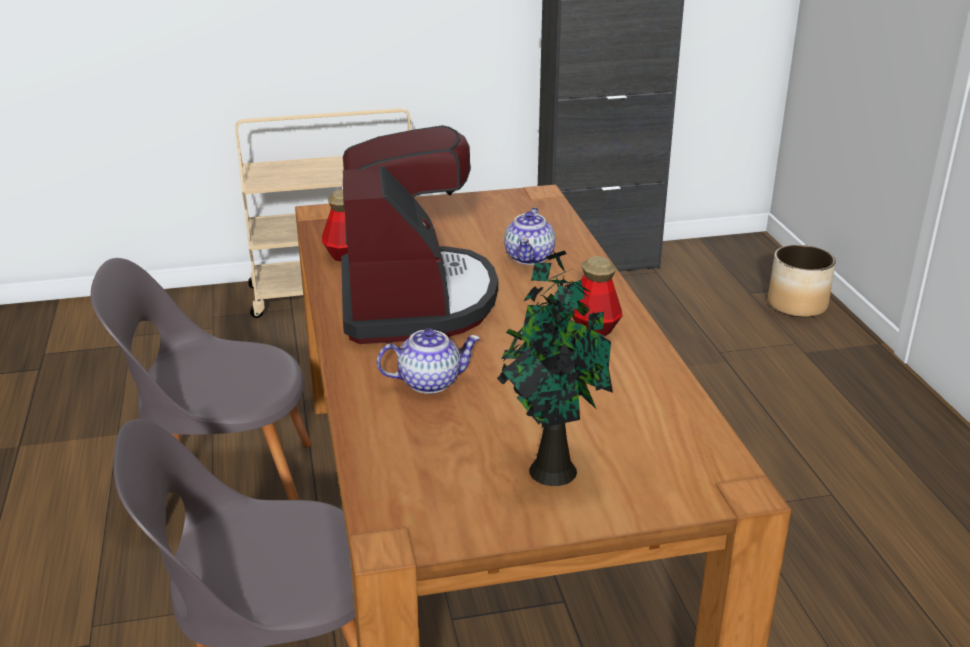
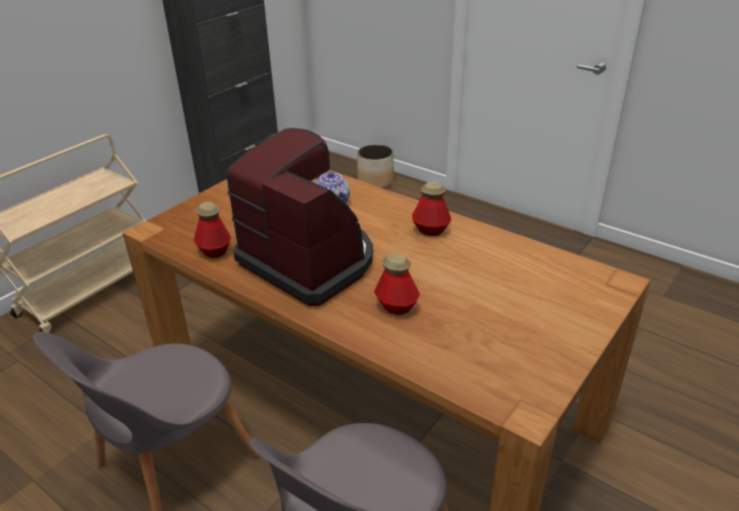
camera: 40 degrees left, 5 degrees up
(430, 381) = (396, 306): teapot -> bottle
(550, 468) = (532, 320): potted plant -> none

